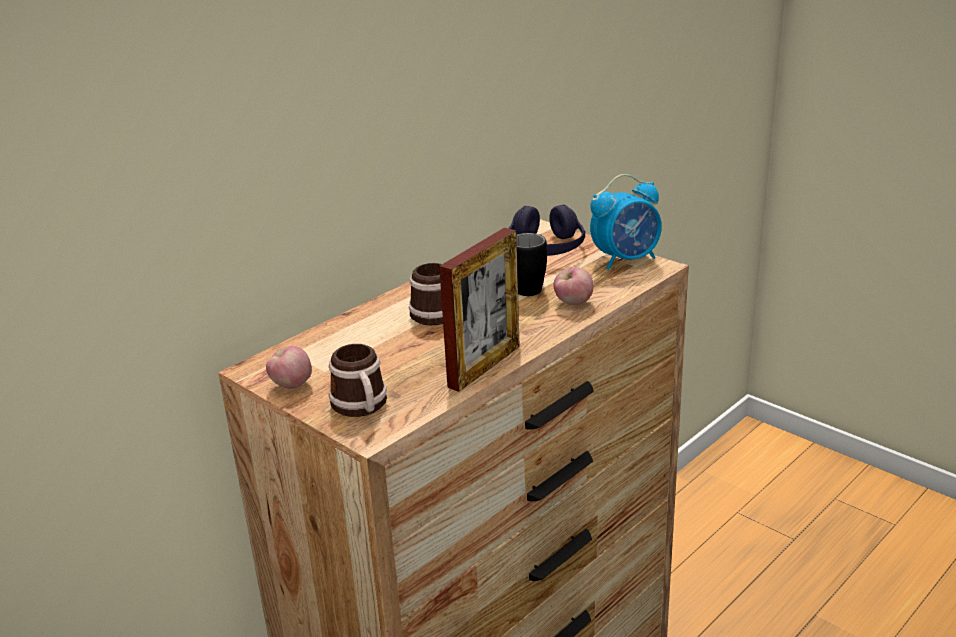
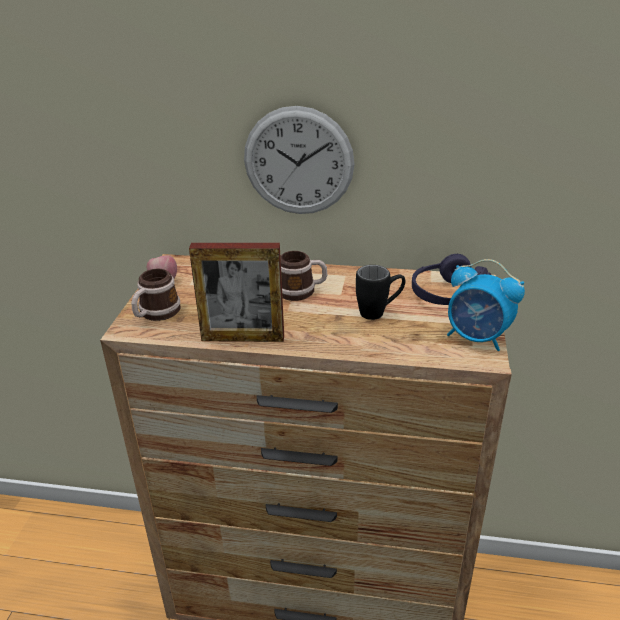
camera: 55 degrees right, 5 degrees up
(354, 168) = (298, 162): none -> wall clock
(573, 303) = (372, 340): apple -> none

